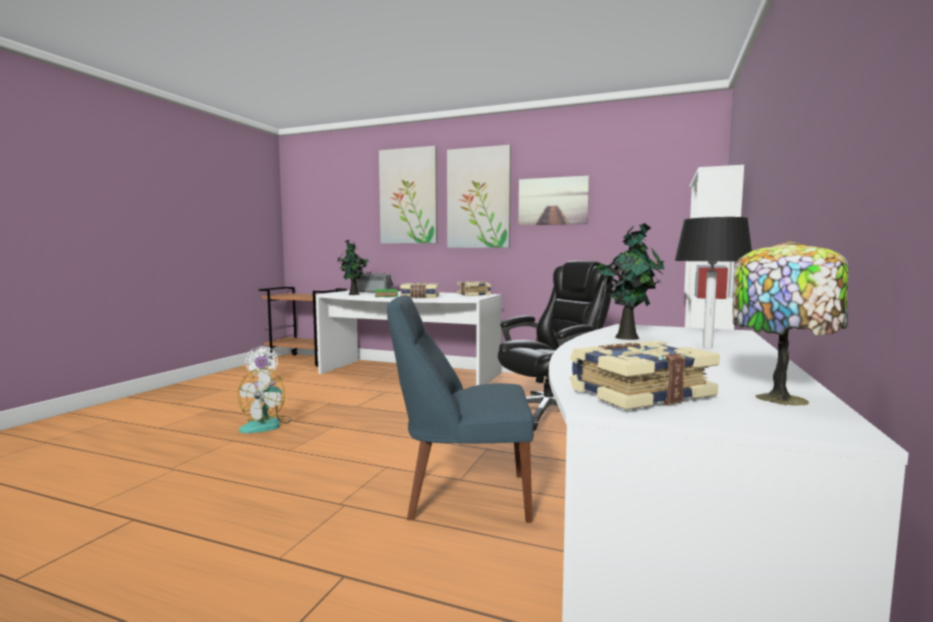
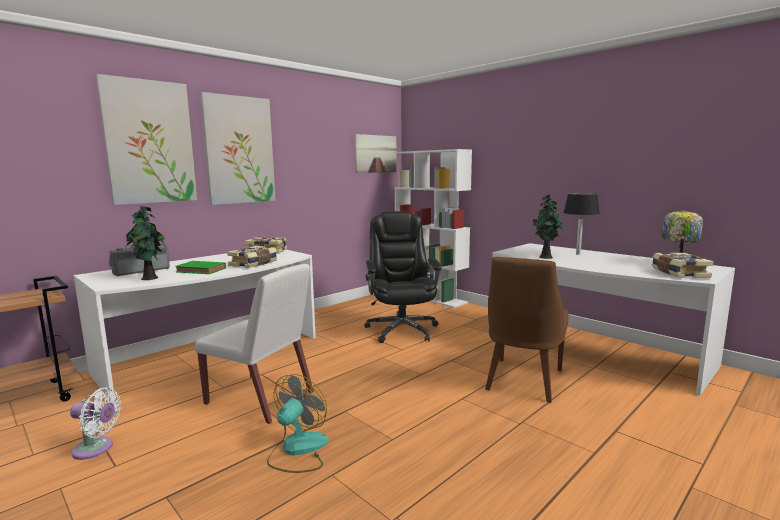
camera: 65 degrees left, 5 degrees up
(267, 425) = (297, 450): fan -> fan turned 105 degrees counterclockwise
(343, 400) = (261, 398): none -> white chair
(462, 496) = (522, 381): blue chair -> brown chair
(553, 201) = (306, 157): picture -> picture (376, 154)

